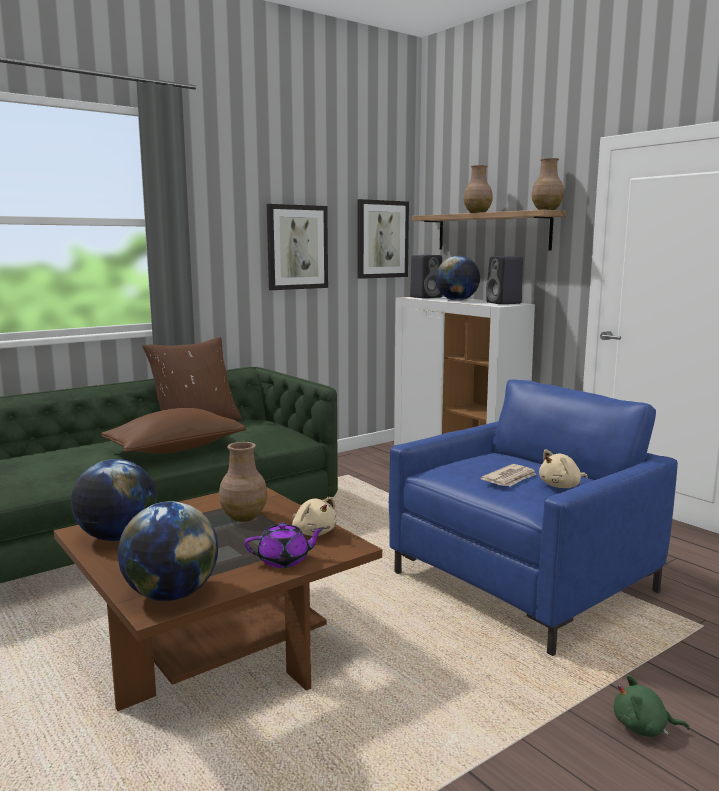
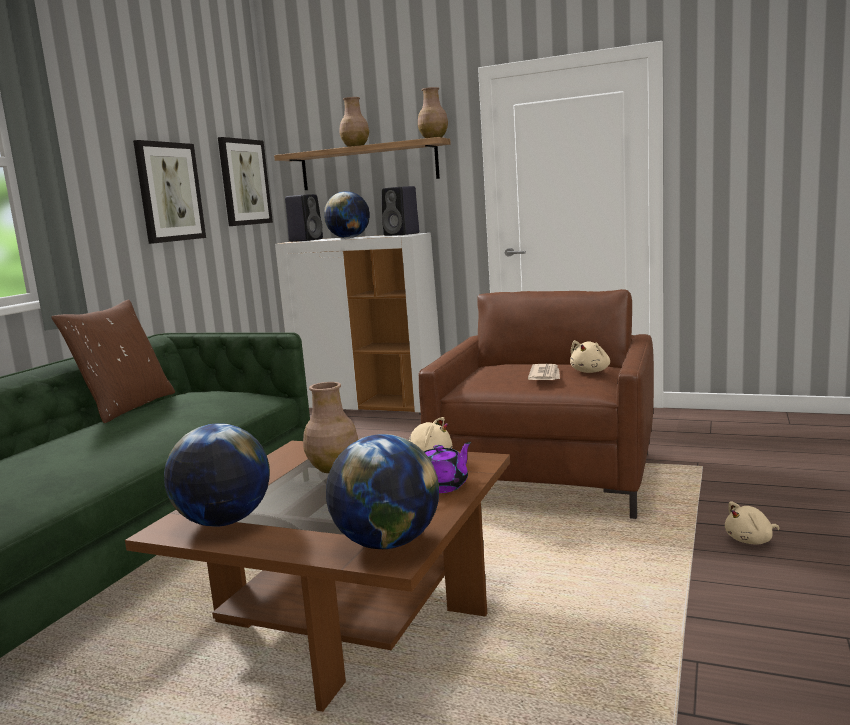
camera: 30 degrees left, 0 degrees up
(175, 449) = (150, 432): brown pillow -> none
(523, 582) = (547, 477): blue armchair -> brown armchair
(643, 728) = (751, 540): green plush toy -> beige plush toy

